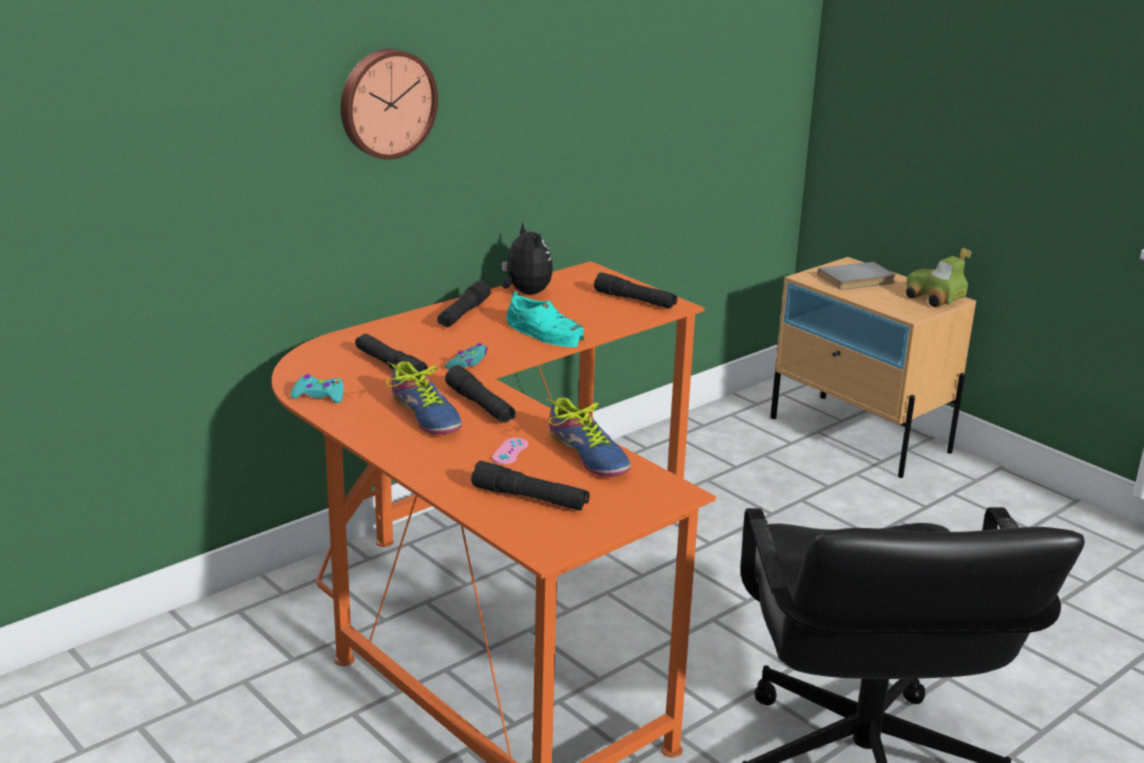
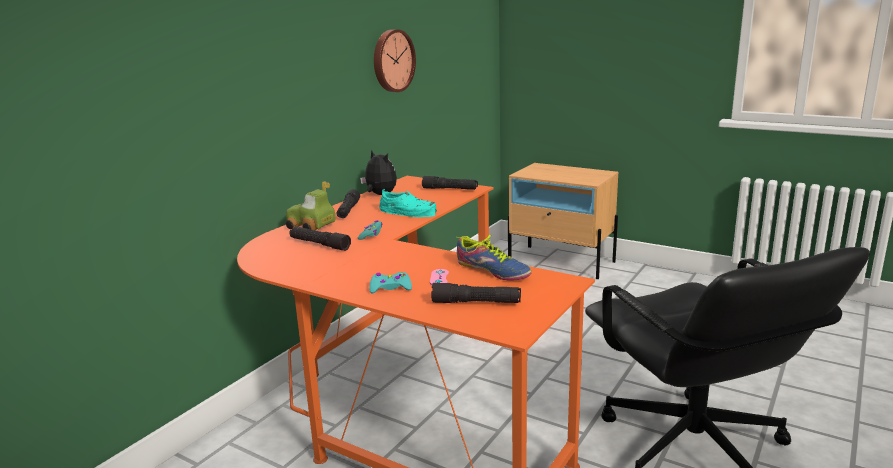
camera: 15 degrees left, 5 degrees down
(319, 396) = (280, 268): turquoise game controller -> turquoise game controller (390, 288)
(386, 103) = (282, 70): wall clock -> wall clock (392, 61)
(426, 415) = (365, 267): shoe -> none
(480, 405) = (398, 256): black flashlight -> none
(857, 280) = (549, 171): grey book -> none
(934, 299) = (596, 174): toy car -> toy car (310, 226)

